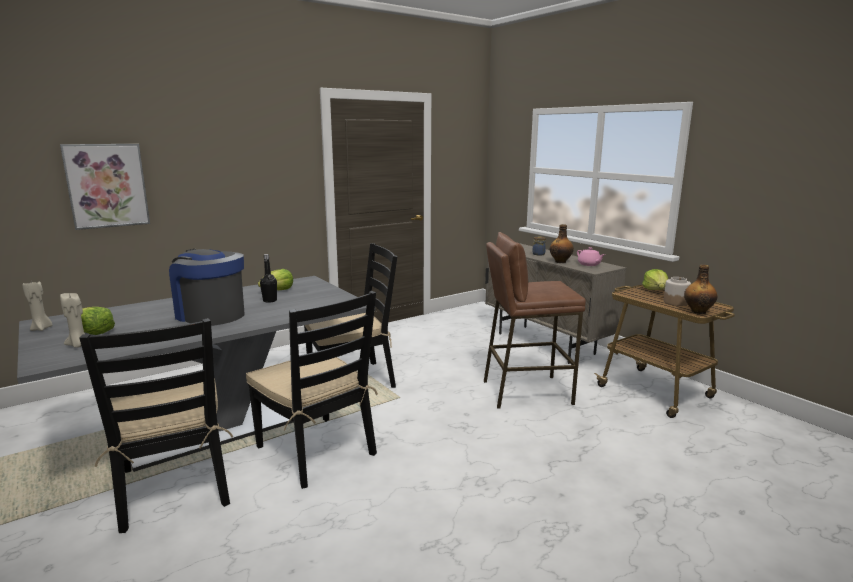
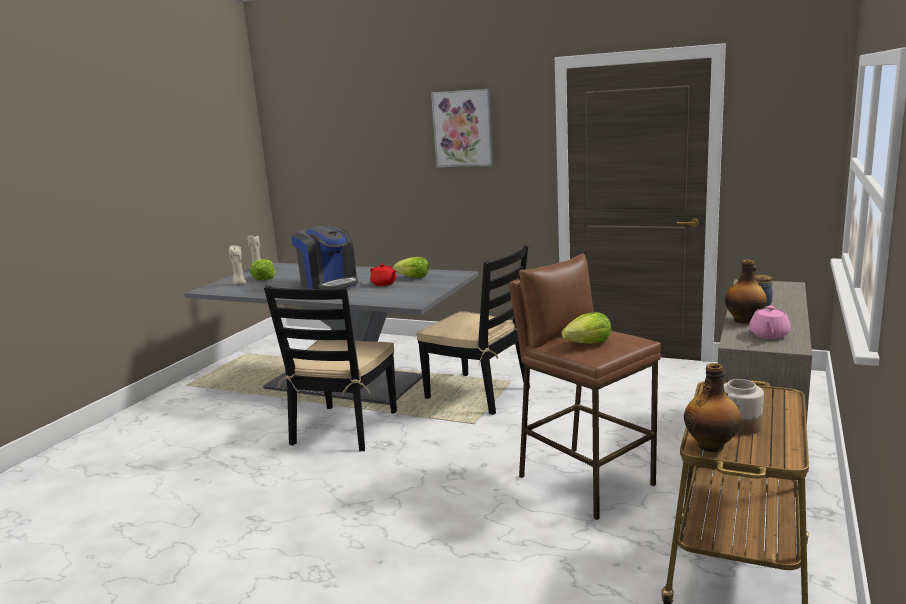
camera: 60 degrees right, 0 degrees up
(107, 185) = (362, 165): picture -> picture (463, 128)
(175, 488) = (257, 407): black chair -> none
(210, 315) = (329, 284): coffee machine -> coffee machine turned 135 degrees clockwise
(270, 300) = (384, 284): black bottle -> red teapot
(655, 290) = (781, 402): lettuce -> lettuce (588, 343)

